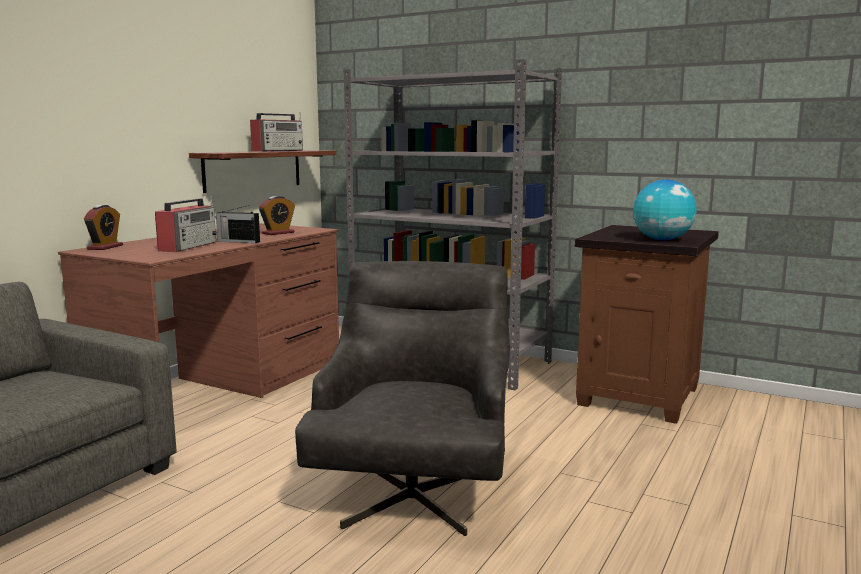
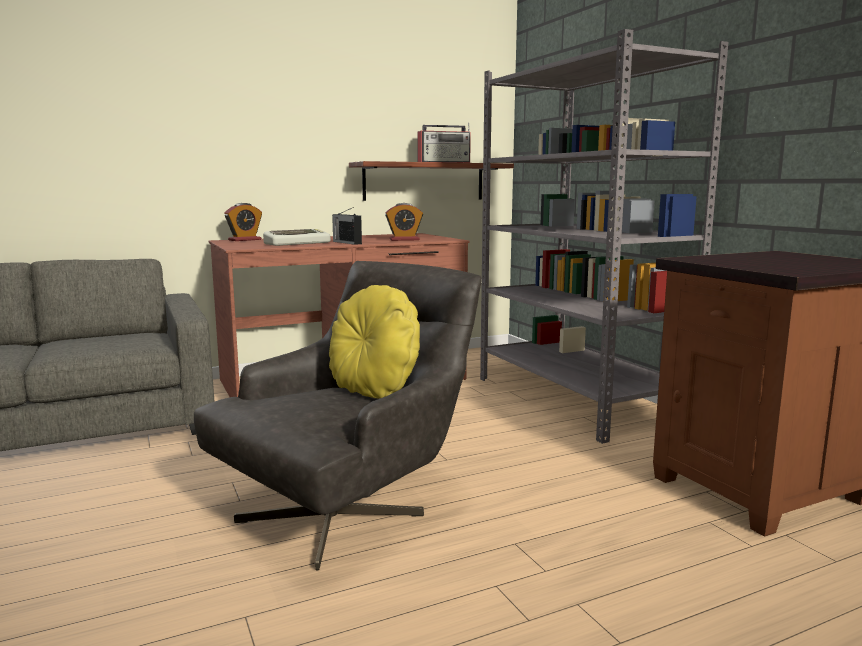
camera: 35 degrees right, 0 degrees up
(188, 246) = (297, 243): radio -> keyboard
(424, 379) = (374, 392): none -> yellow pillow
(662, 240) = (776, 267): globe -> none

